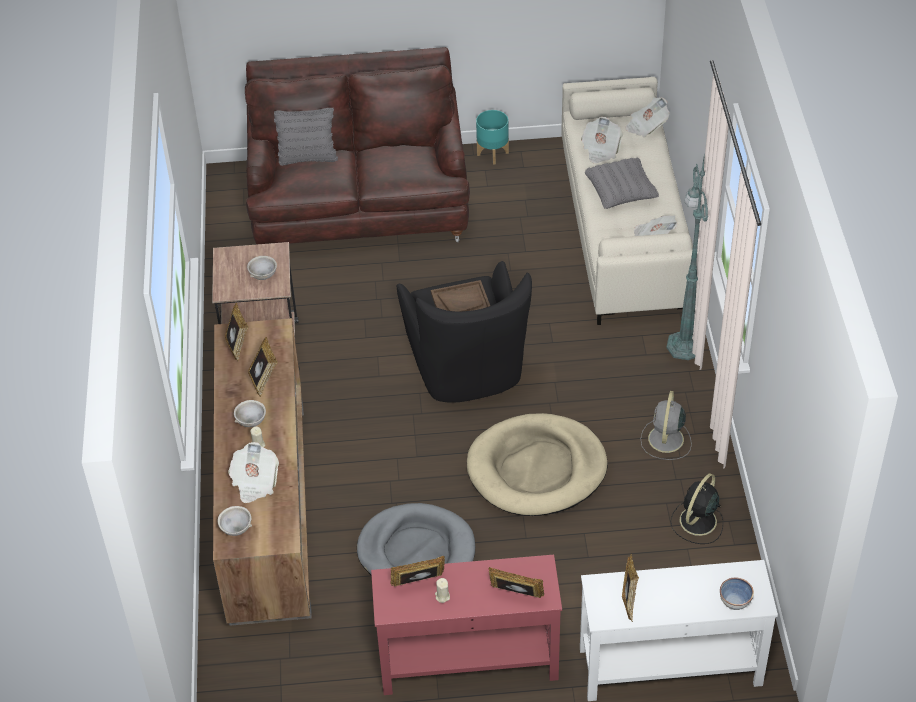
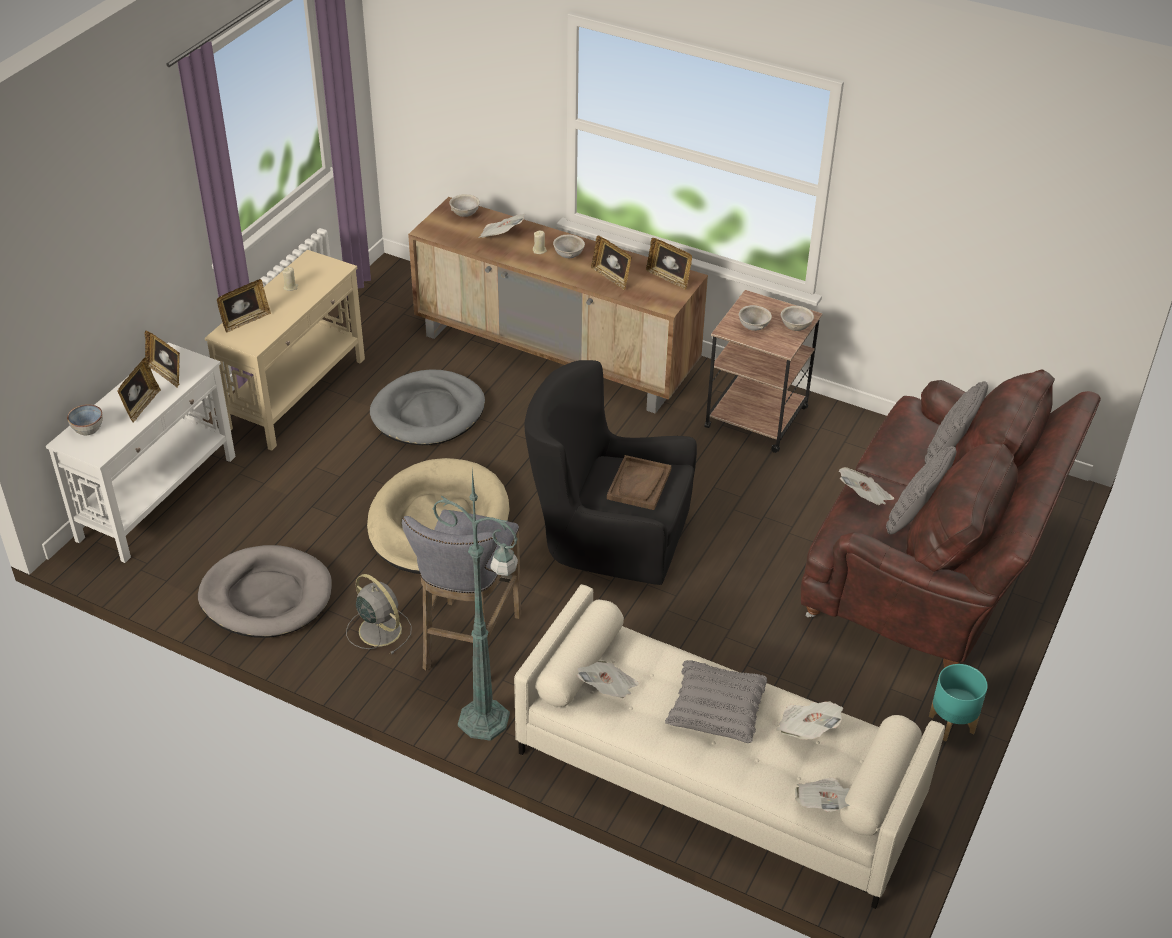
camera: 120 degrees right, 5 degrees down
(245, 254) = (795, 327): none -> grey bowl
(392, 151) = (914, 517): none -> grey pillow
(394, 177) = (864, 498): none -> newspaper
(418, 583) = (316, 281): picture frame -> picture frame (141, 406)
(467, 661) = (297, 394): red console table -> beige console table
(634, 386) = (469, 646): none -> grey stool
(697, 522) = (266, 596): black fan -> grey dog bed

